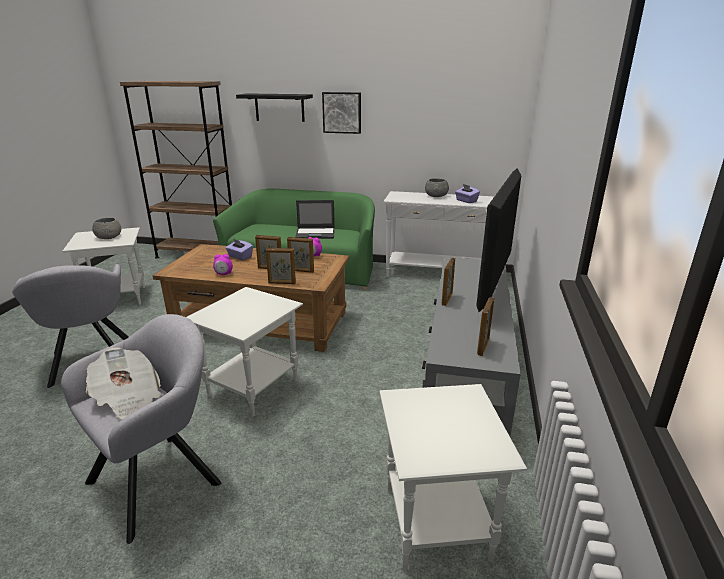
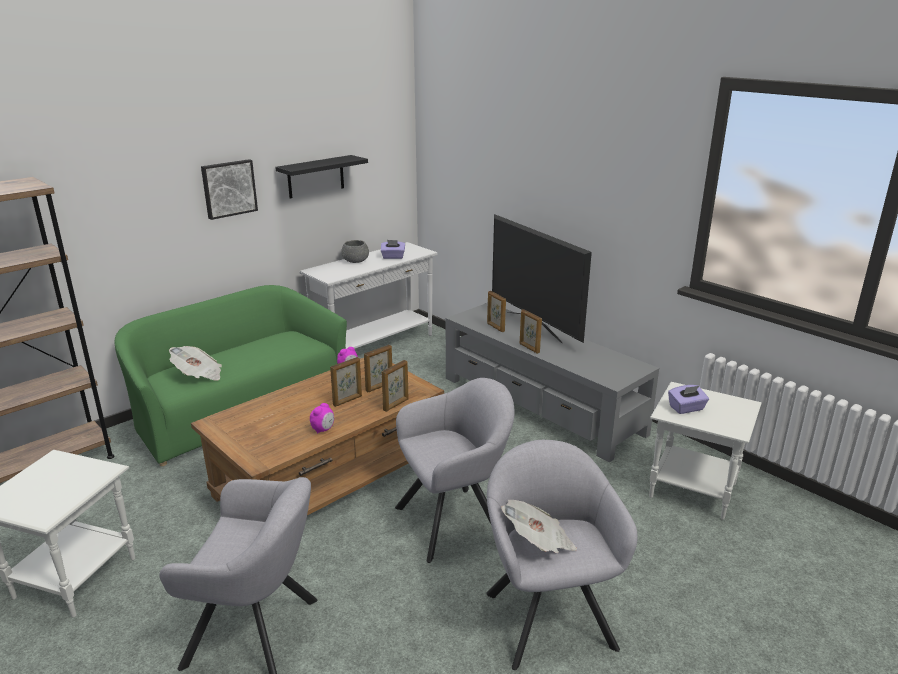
camera: 55 degrees left, 0 degrees up
(108, 237) = (58, 481): grey bowl -> none
(240, 257) = (284, 408): purple tissue box -> purple tissue box (686, 408)
(252, 389) = (456, 520): white side table -> grey armchair
(268, 231) = (198, 375): none -> newspaper
(279, 107) = (138, 198): black shelf -> black shelf (316, 176)
(316, 233) = (261, 352): laptop -> none
(483, 347) = (615, 365): picture frame -> picture frame (495, 327)

